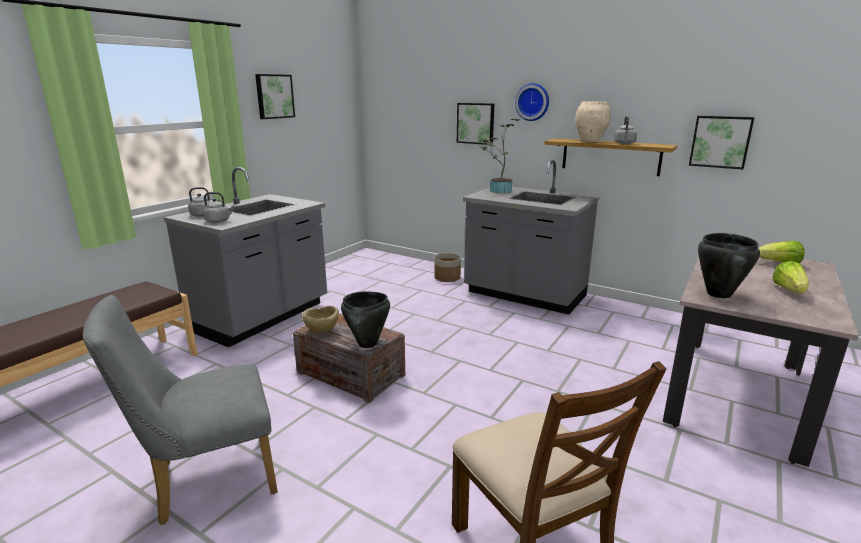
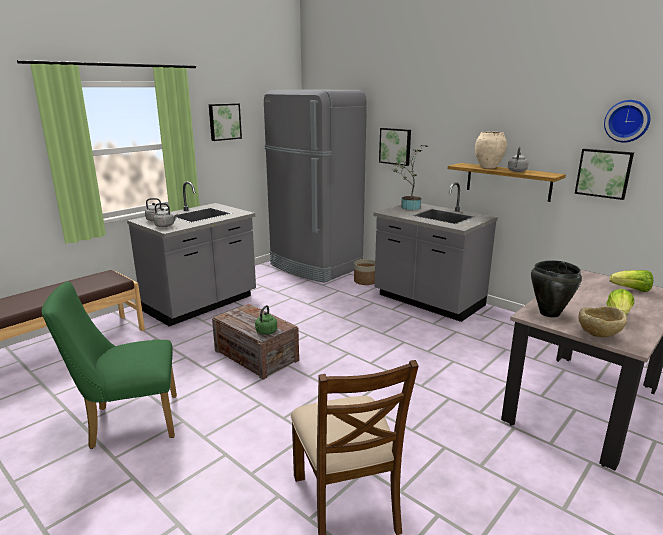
camera: 10 degrees right, 0 degrees up
(206, 480) = (127, 422): grey chair -> green chair
(322, 332) = (234, 319): beige bowl -> beige bowl (598, 336)
(368, 344) = (265, 332): black cooking pot -> green kettle
(384, 265) = (315, 266): none -> grey fridge
(533, 102) = (443, 130): wall clock -> wall clock (627, 121)

